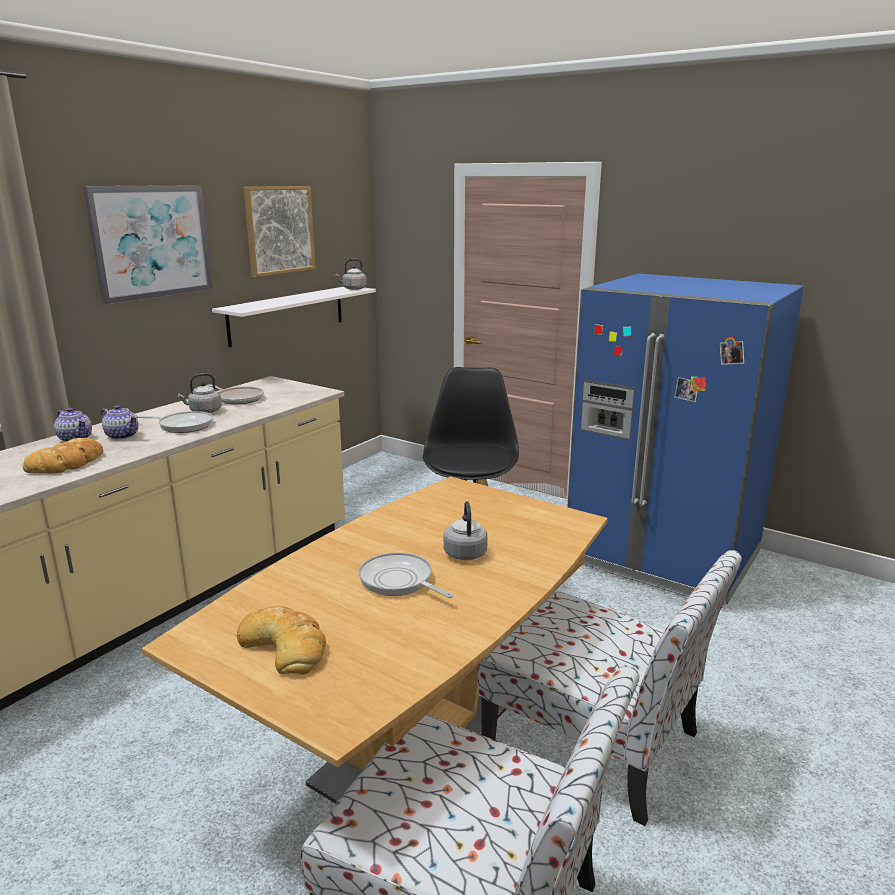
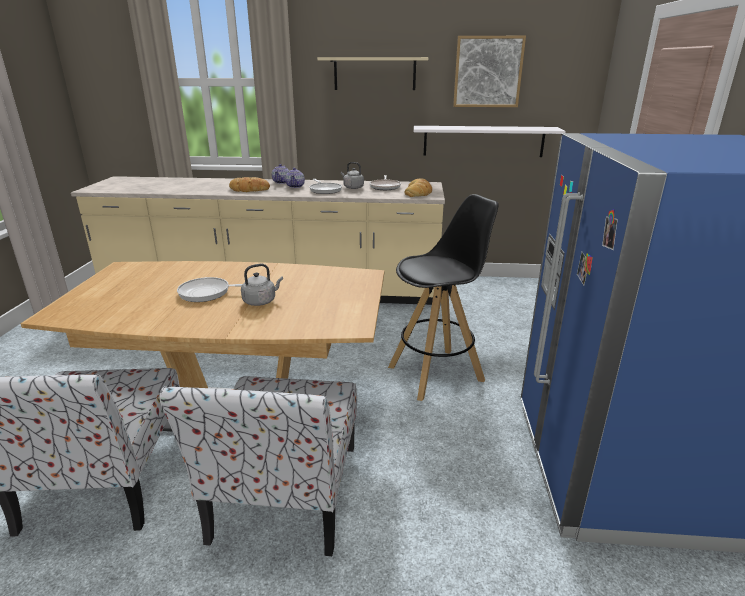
camera: 60 degrees right, 5 degrees up
(152, 242) = (374, 73): picture -> beige shelf
(285, 645) = (122, 286): bread -> bread (418, 192)
(353, 289) = (547, 128): grey kettle -> none
(399, 581) = (207, 293): frying pan -> frying pan turned 105 degrees counterclockwise

